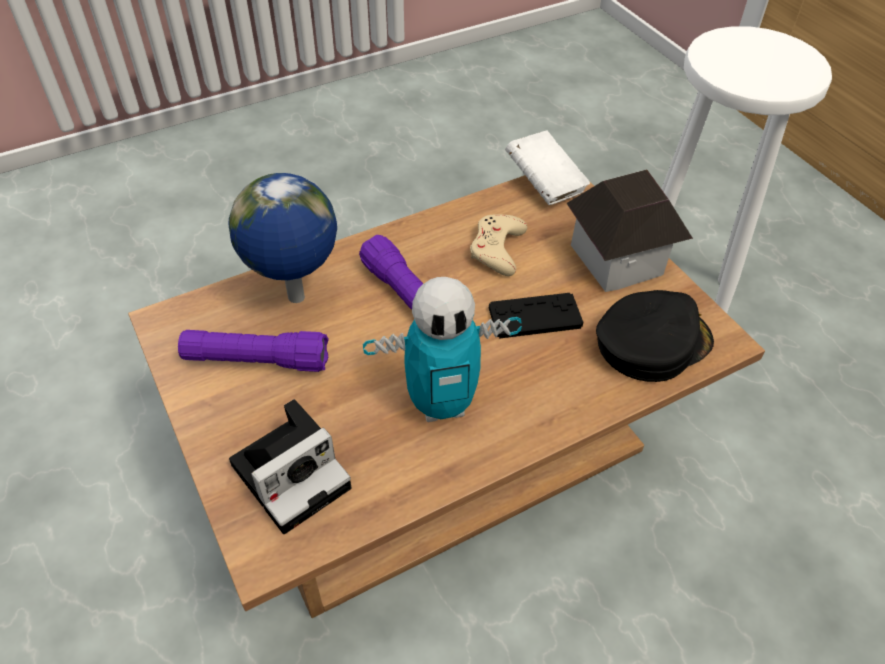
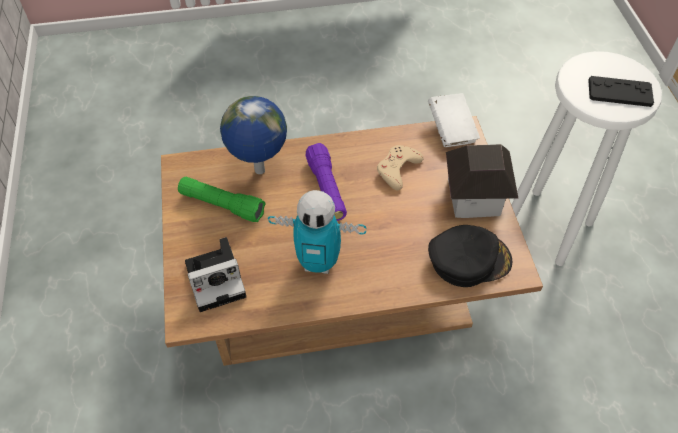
camera: 20 degrees right, 5 degrees up
(257, 360) = (222, 205): purple flashlight -> green flashlight
(535, 317) = (401, 222): black game controller -> black game controller (619, 92)

